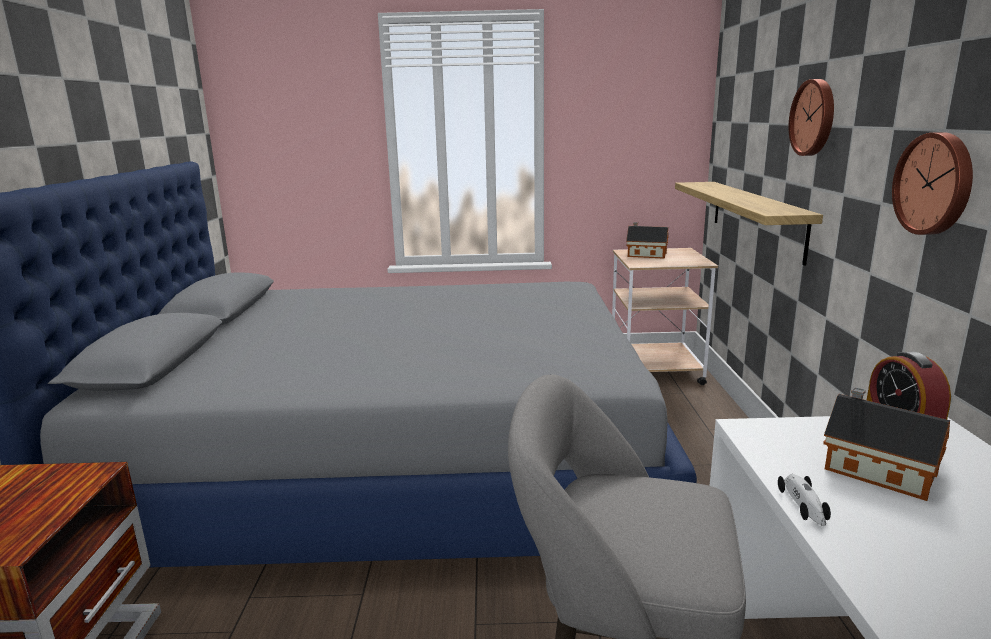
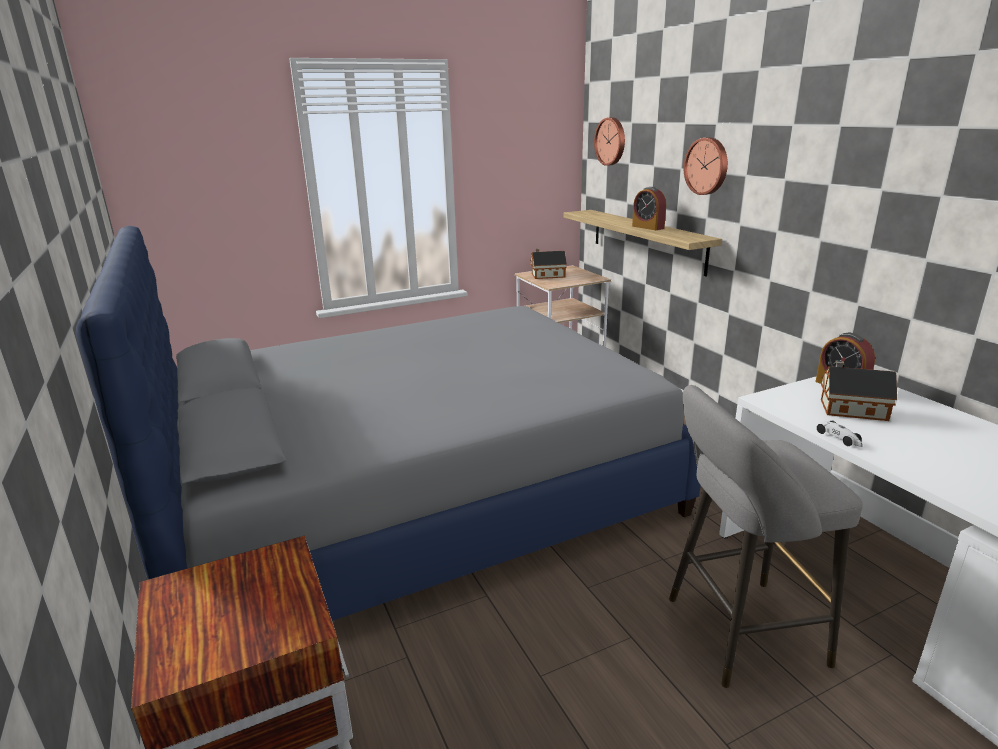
camera: 25 degrees left, 5 degrees up
(745, 199) = (648, 227): none -> alarm clock
(935, 184) = (826, 220): wall clock -> wall clock (611, 141)

